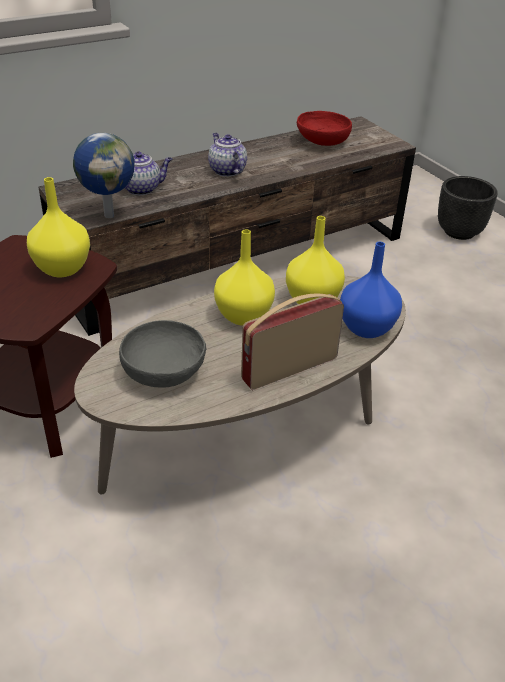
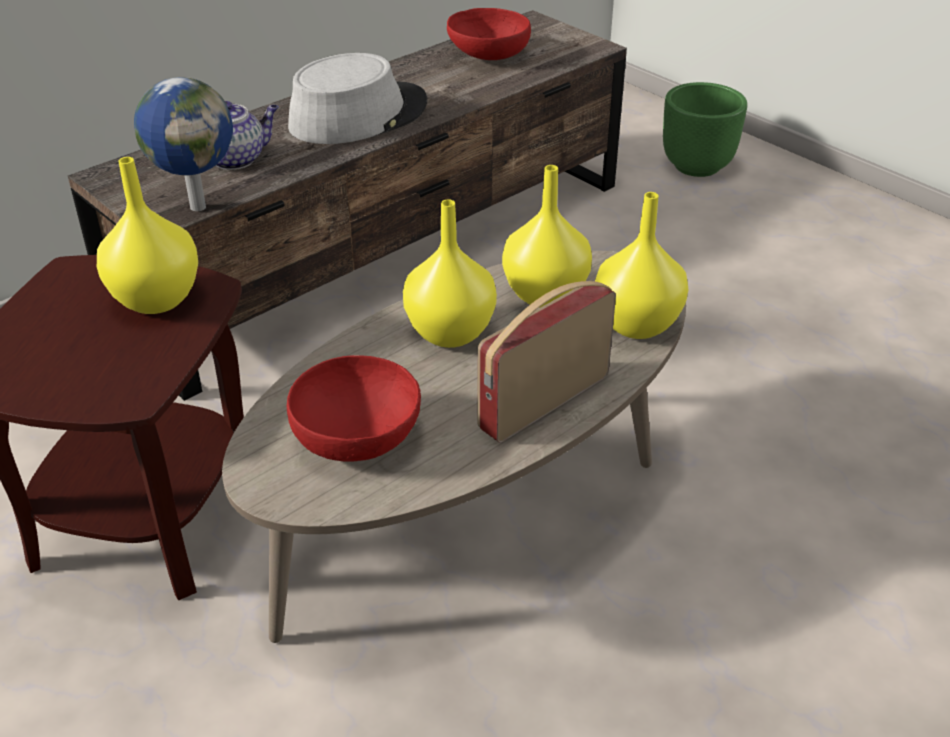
camera: 10 degrees left, 0 degrees up
(164, 372) = (357, 436): grey bowl -> red bowl
(226, 170) = (358, 115): teapot -> grey hat
(365, 328) = (634, 324): blue vase -> yellow vase
(459, 232) = (697, 165): black planter -> green planter

